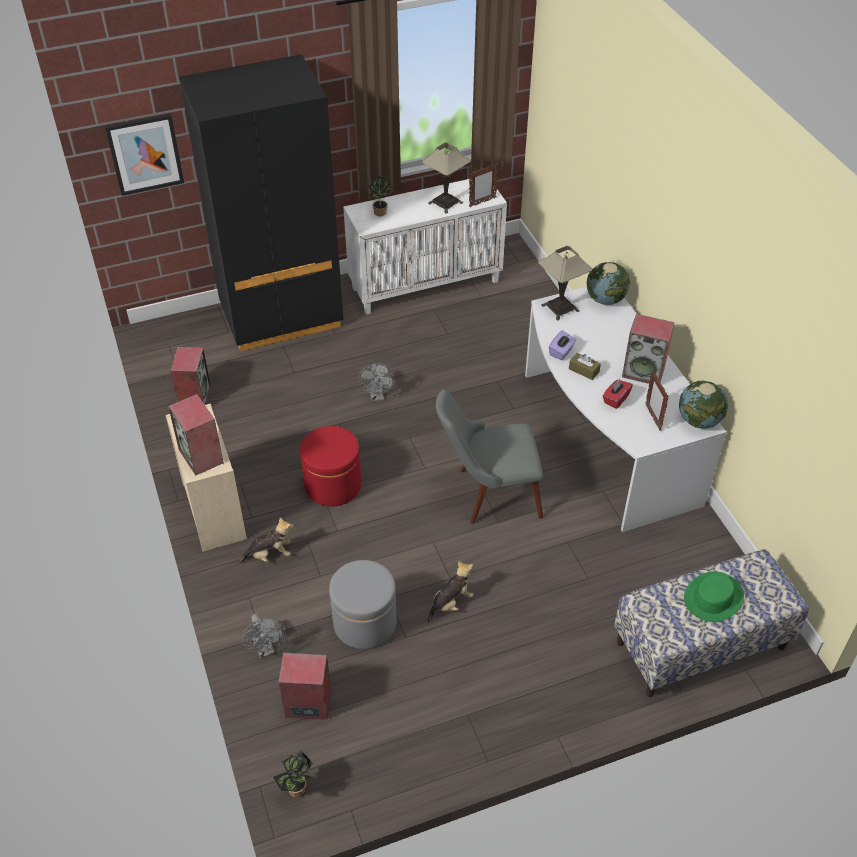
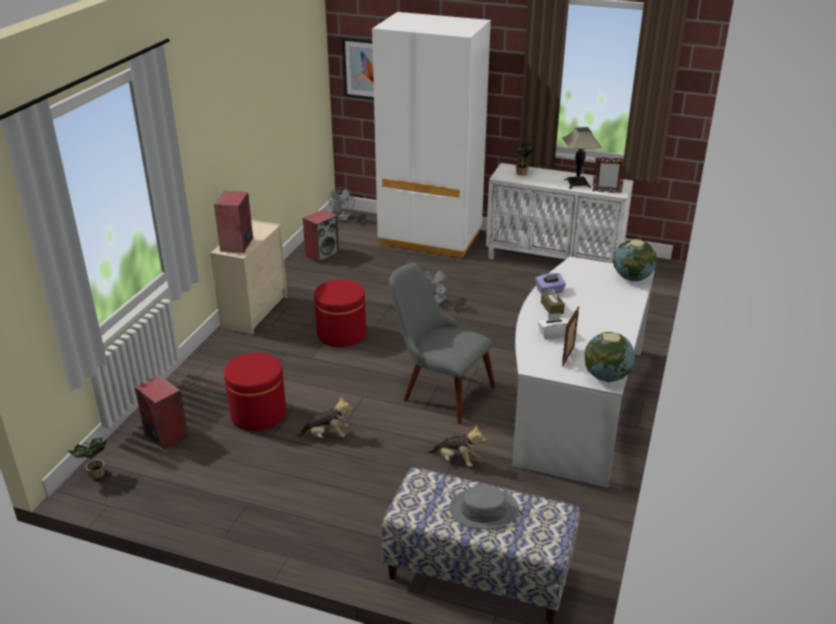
camera: 40 degrees right, 15 degrees down
(265, 649) = (183, 393): grey fan -> grey fan (343, 218)
(270, 554) = (254, 349): plush toy -> plush toy (457, 460)
(281, 317) = (430, 238): black wardrobe -> white wardrobe
(365, 623) = (258, 414): grey ottoman -> red ottoman
(560, 308) = (586, 268): table lamp -> none
(615, 399) = (553, 334): red tissue box -> white tissue box
(644, 371) = (602, 329): speaker -> none
(713, 597) = (484, 509): green hat -> grey hat

